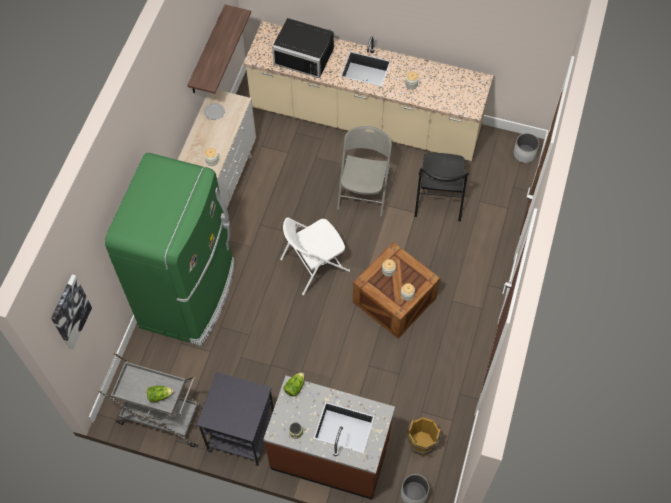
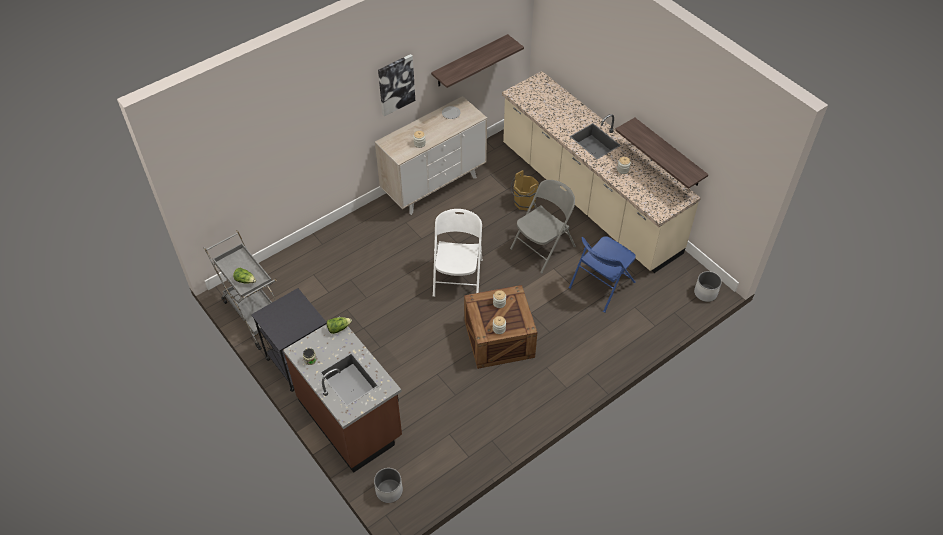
camera: 35 degrees right, 10 degrees down
(70, 312) = (206, 163): picture -> picture (396, 84)
(190, 294) = (348, 245): green fridge -> none
(305, 54) = (555, 108): black microwave -> none
(314, 265) = (458, 278): white chair -> white chair turned 90 degrees clockwise
(420, 445) = (427, 458): brown bucket -> brown bucket (523, 203)
(439, 197) = (601, 285): black chair -> blue chair
(445, 48) = (668, 153): none -> shelf

